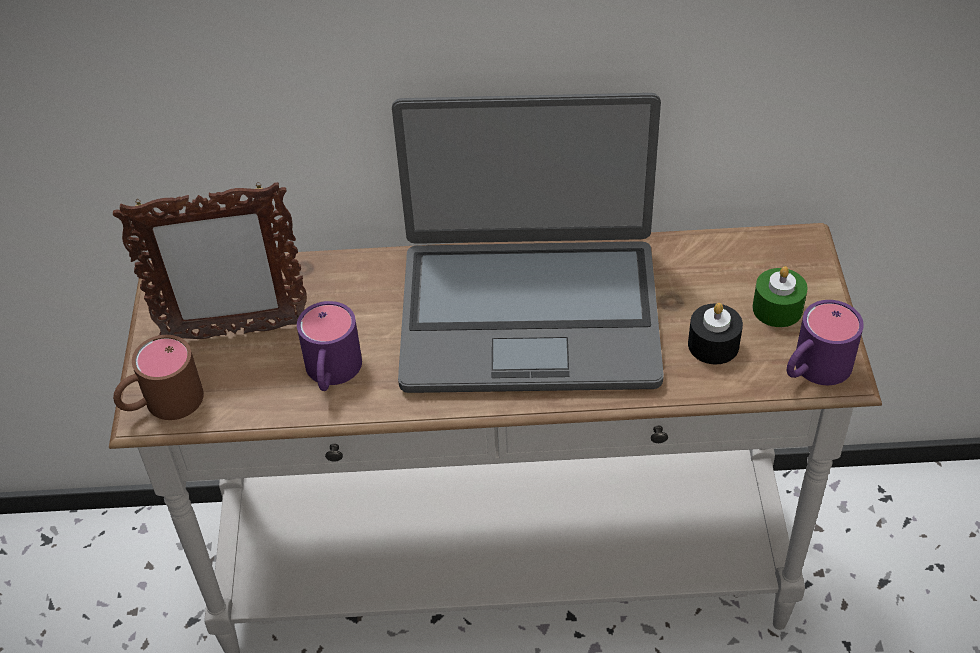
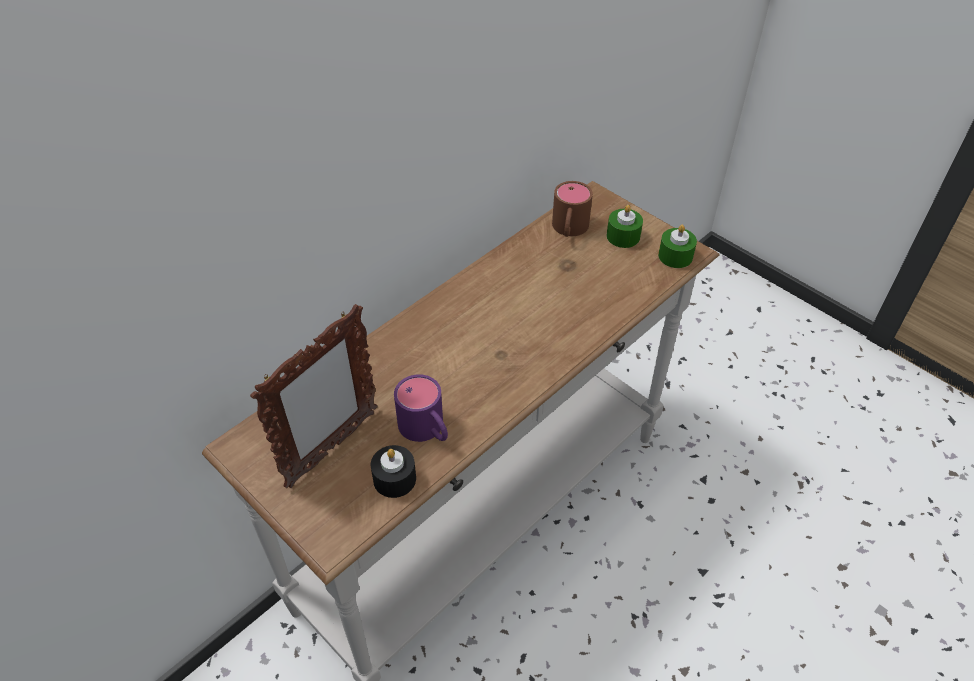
camera: 45 degrees left, 0 degrees up
(162, 403) = (335, 527): brown mug -> brown mug (569, 230)
(529, 314) = (502, 319): laptop -> none
(713, 345) = (615, 274): black candle -> black candle (394, 479)
(813, 369) = (675, 256): purple mug -> green candle

